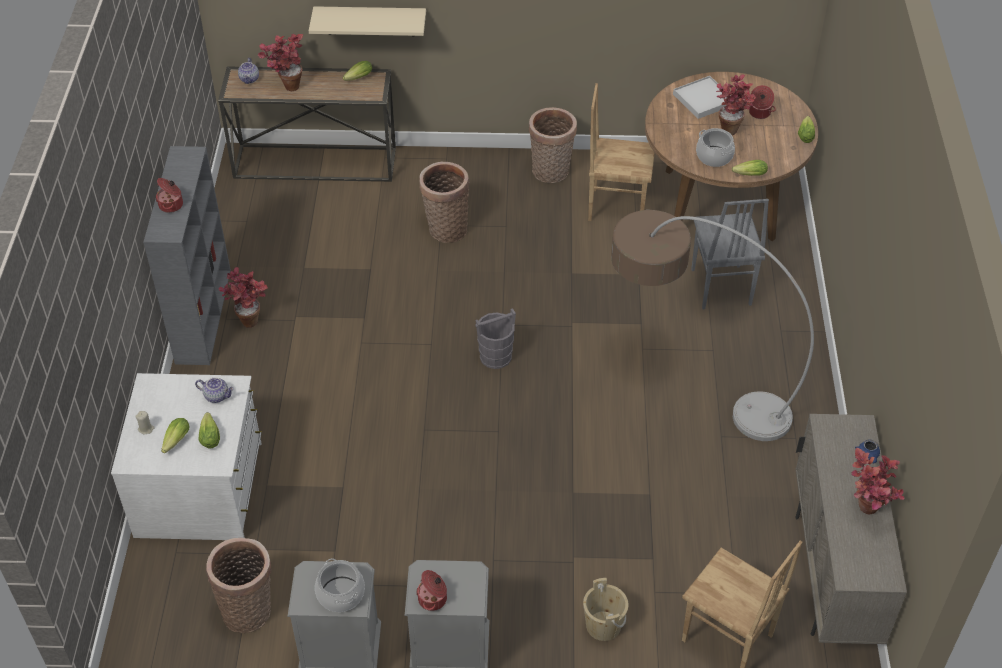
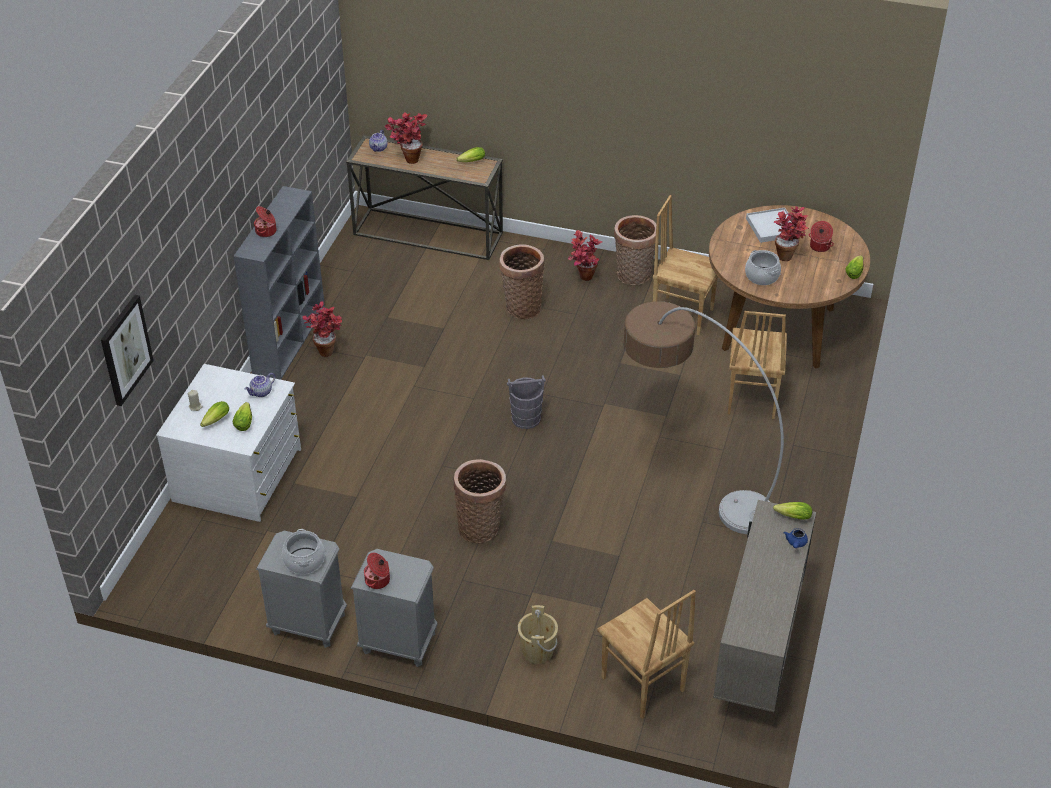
camera: 15 degrees right, 5 degrees down
(71, 392) = (125, 350): none -> picture
(217, 396) = (261, 392): teapot -> teapot turned 105 degrees clockwise
(249, 610) = (245, 575): basket -> basket (481, 527)
(370, 21) = (488, 112): beige shelf -> none
(720, 287) = (750, 399): grey chair -> brown chair
(748, 175) = (786, 296): lettuce -> lettuce (791, 516)
(866, 513) = (774, 588): potted plant -> potted plant (583, 279)

